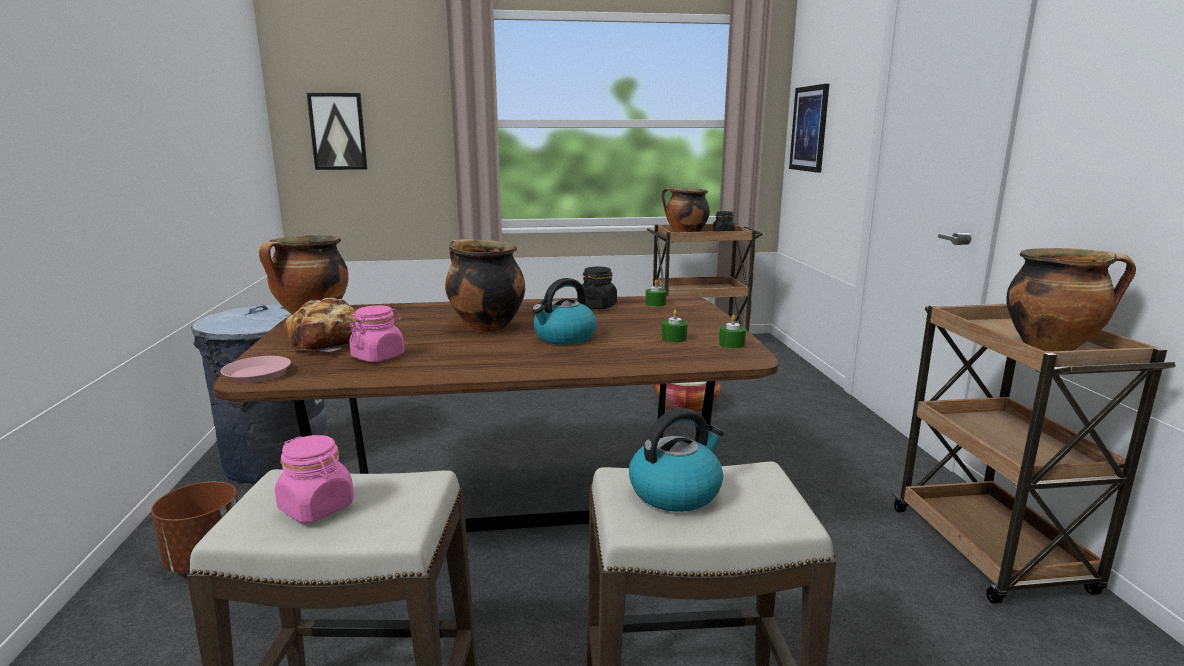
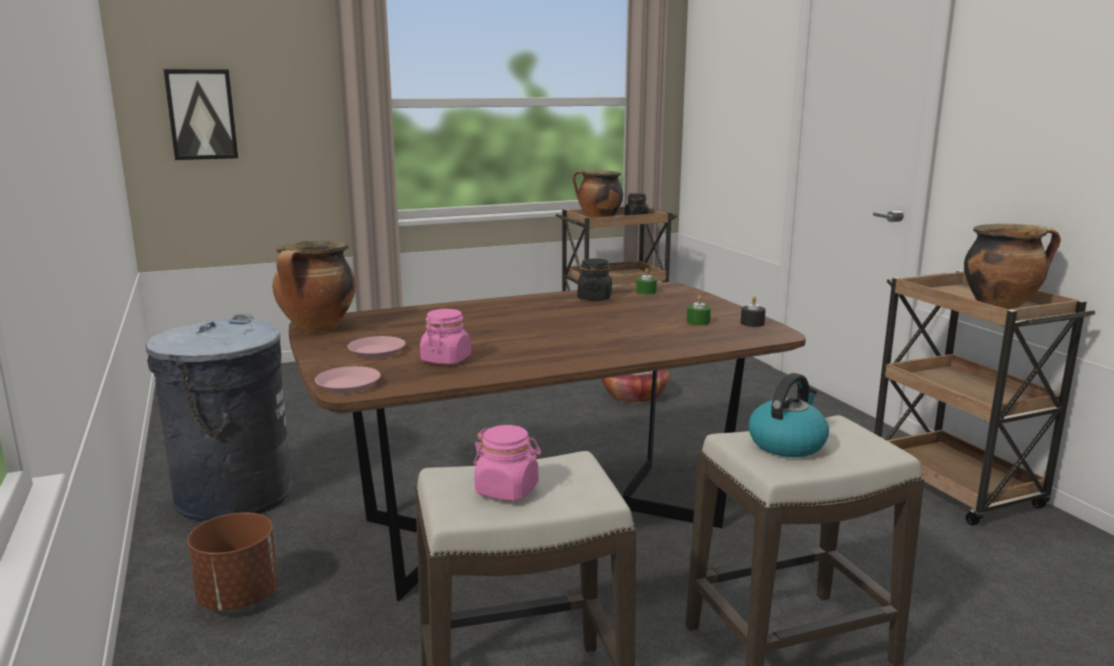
camera: 15 degrees left, 0 degrees up
(329, 343) = (376, 351): bread -> pink plate
(485, 327) = (512, 325): cooking pot -> none
(564, 337) = (600, 329): kettle -> none
(731, 344) = (752, 323): green candle -> black candle
(809, 129) = (713, 107): picture -> none

